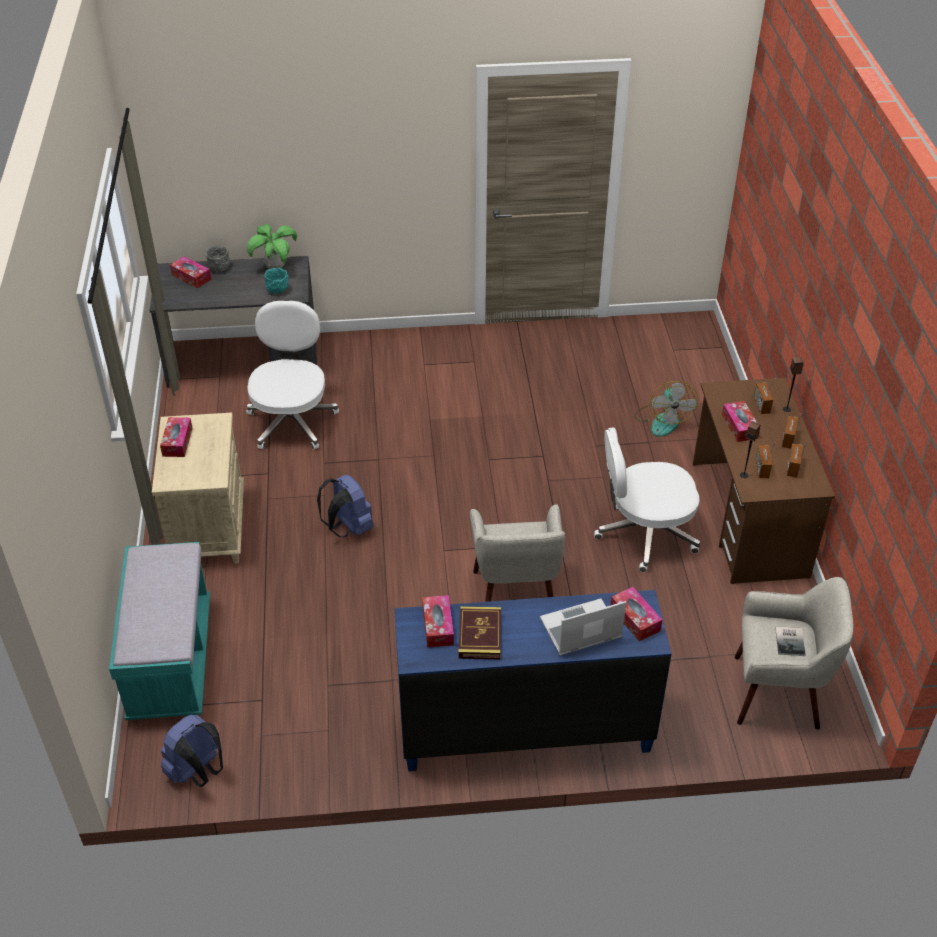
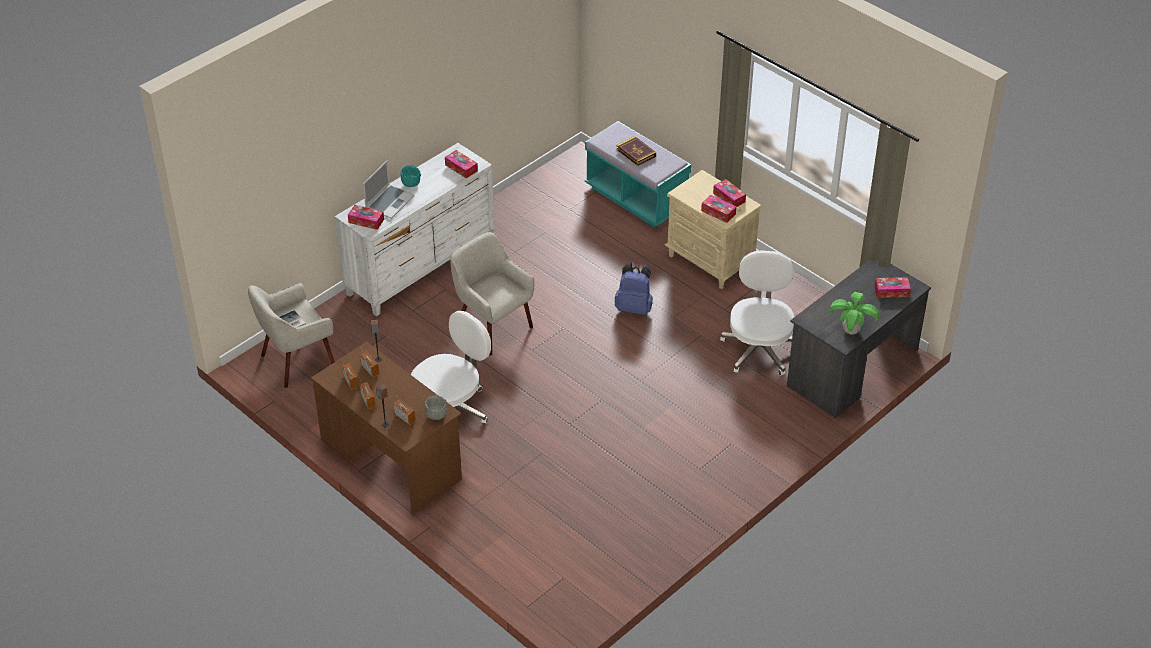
camera: 140 degrees right, 0 degrees up
(198, 772) = (560, 170): blue backpack -> none
(220, 268) = (885, 308): grey bowl -> grey bowl (436, 416)
(277, 291) = (821, 315): turquoise bowl -> turquoise bowl (410, 184)
(292, 421) = (759, 349): white office chair -> white office chair turned 135 degrees counterclockwise
(480, 635) = (436, 175): book -> book (636, 153)
(524, 730) = (421, 268): blue dresser -> white dresser
(662, 420) = (513, 504): fan -> none
(739, 426) = (407, 393): tissue box -> tissue box (718, 212)

